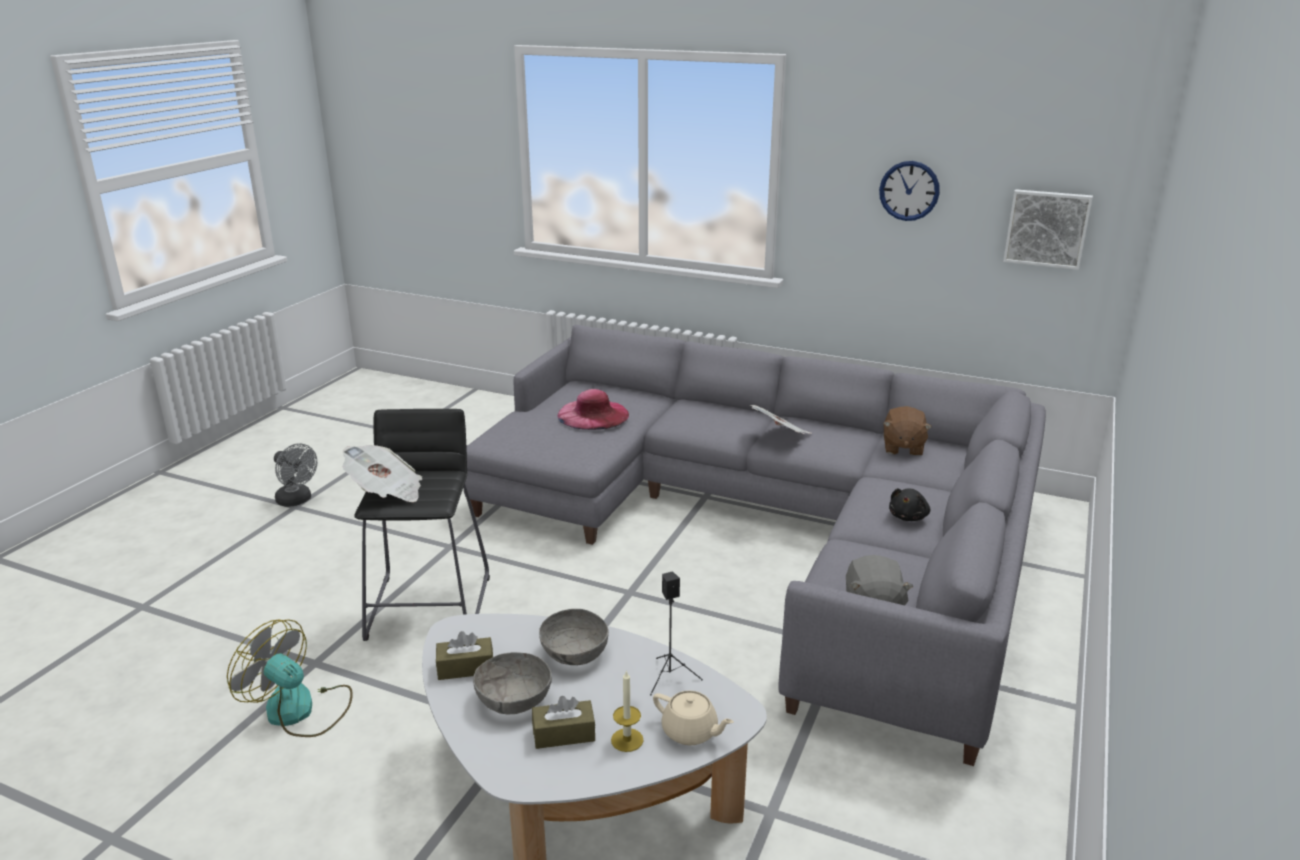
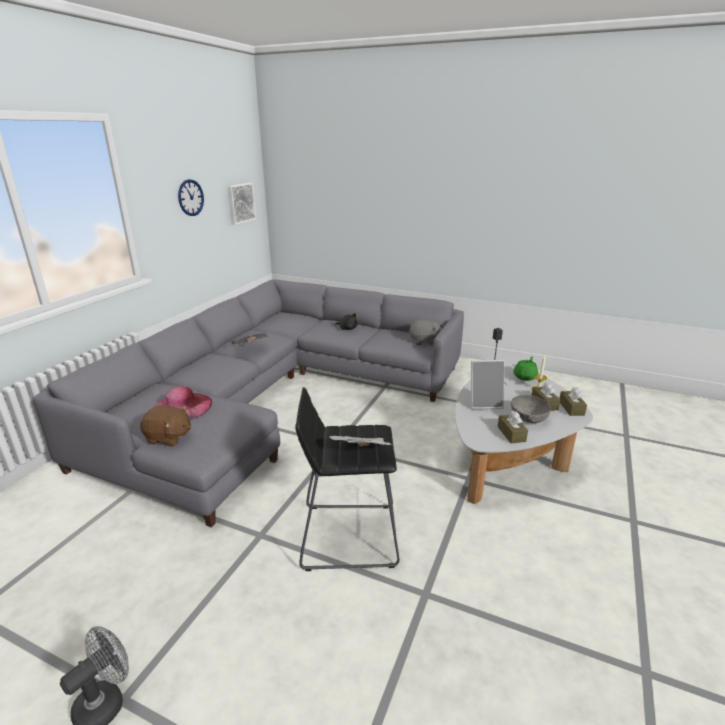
camera: 90 degrees left, 0 degrees up
(300, 710) = (481, 588): fan -> none
(539, 772) = (571, 408): none -> brown tissue box
(574, 653) = (484, 403): grey bowl -> picture frame
(690, 732) = (525, 376): beige teapot -> green teapot
(902, 448) = (276, 323): brown plush toy -> brown plush toy (169, 438)

